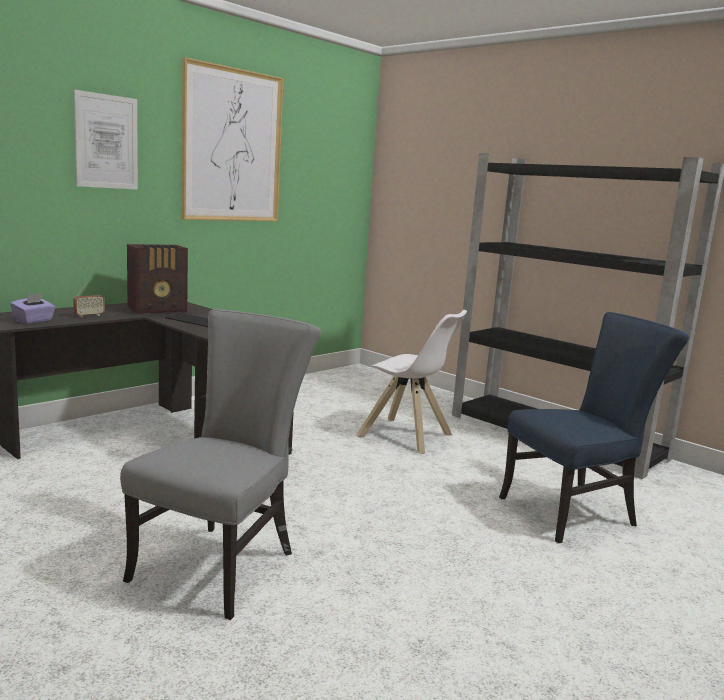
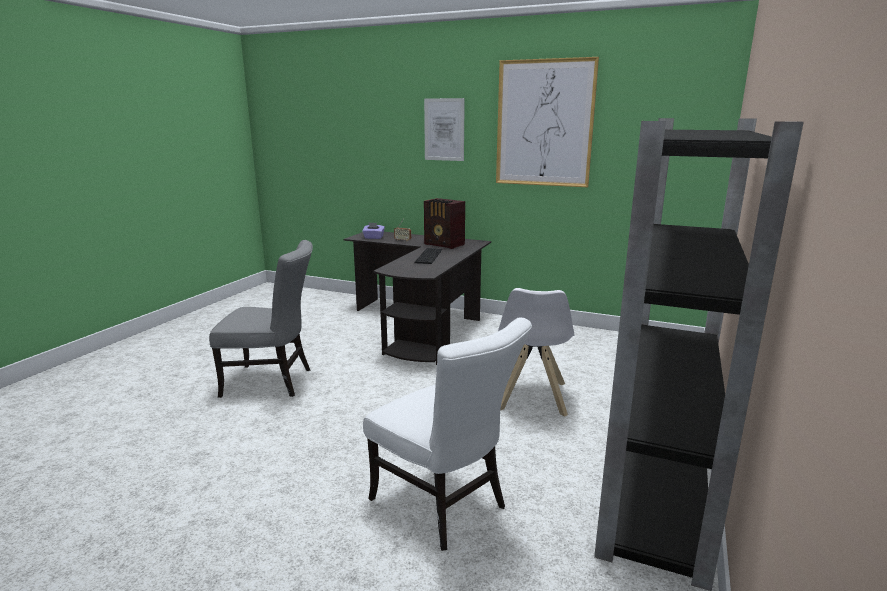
camera: 70 degrees right, 5 degrees up
(575, 511) = (444, 505): blue chair -> white chair

